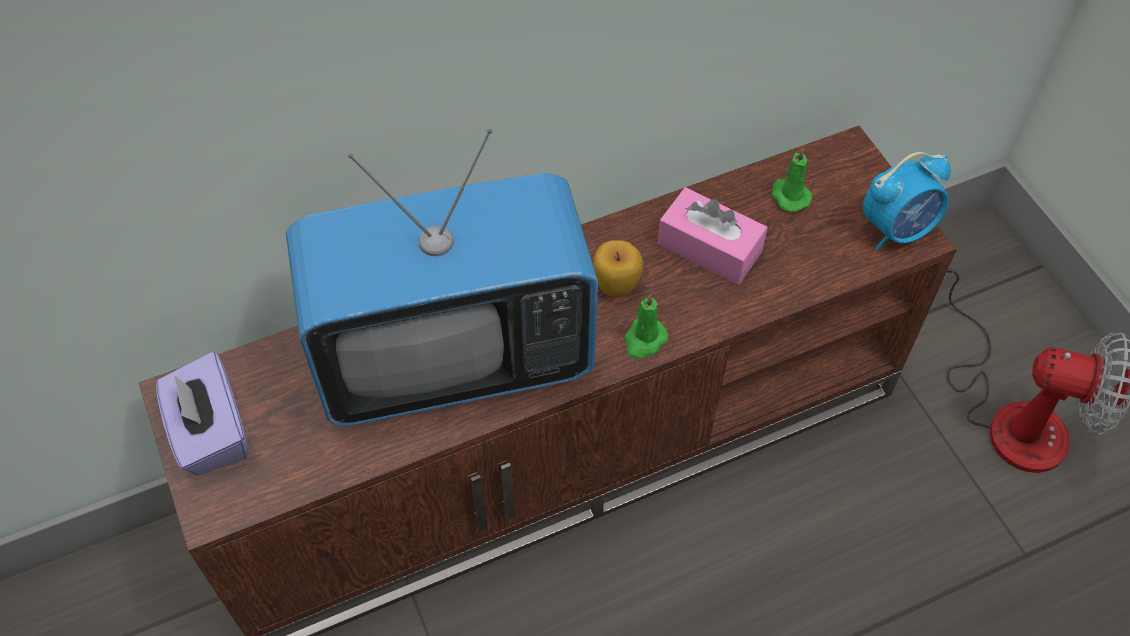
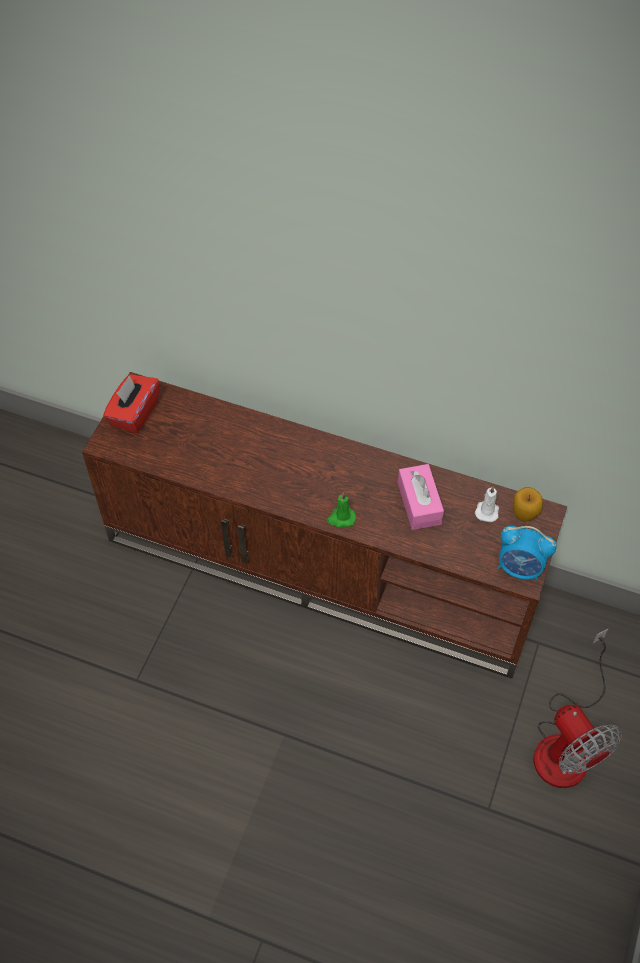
camera: 45 degrees right, 0 degrees up
(211, 433) = (134, 413): purple tissue box -> red tissue box
(454, 357) = (255, 460): television -> none
(616, 286) = (357, 486): apple -> apple (524, 514)
(789, 195) = (487, 510): green candle -> white candle

